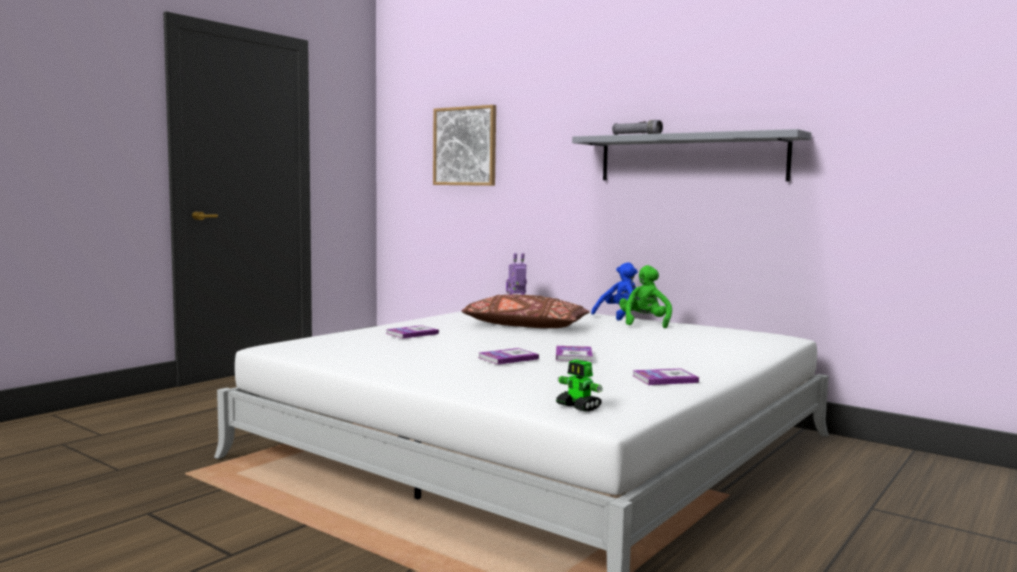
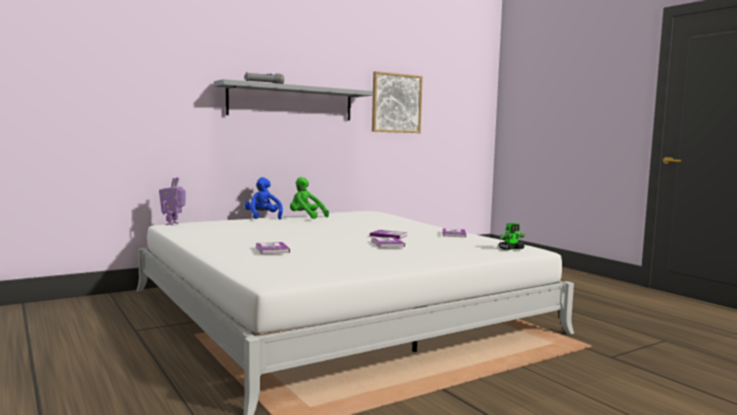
camera: 70 degrees left, 0 degrees up
(465, 146) = (63, 73): picture -> picture (396, 103)
(524, 326) = (275, 231): brown pillow -> none

